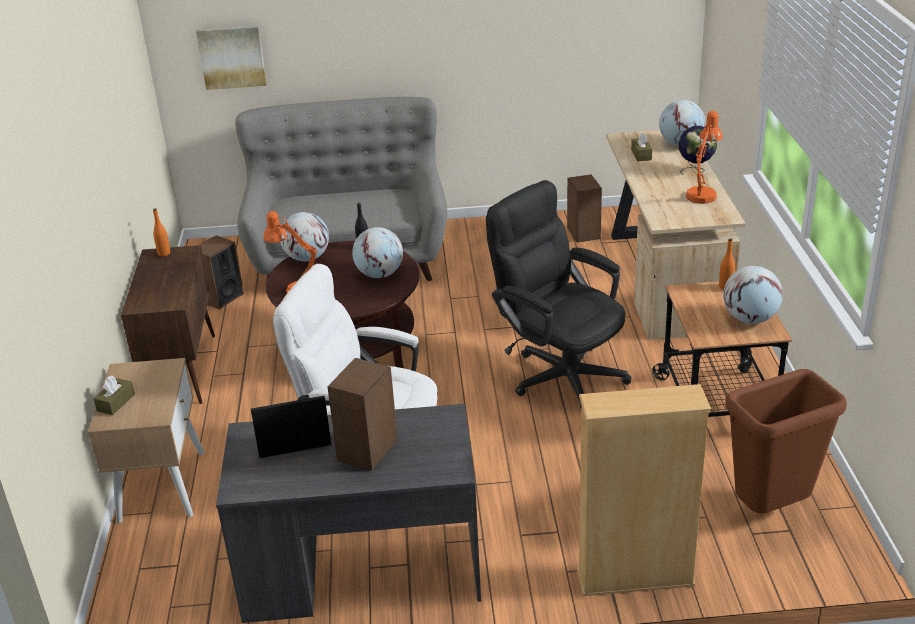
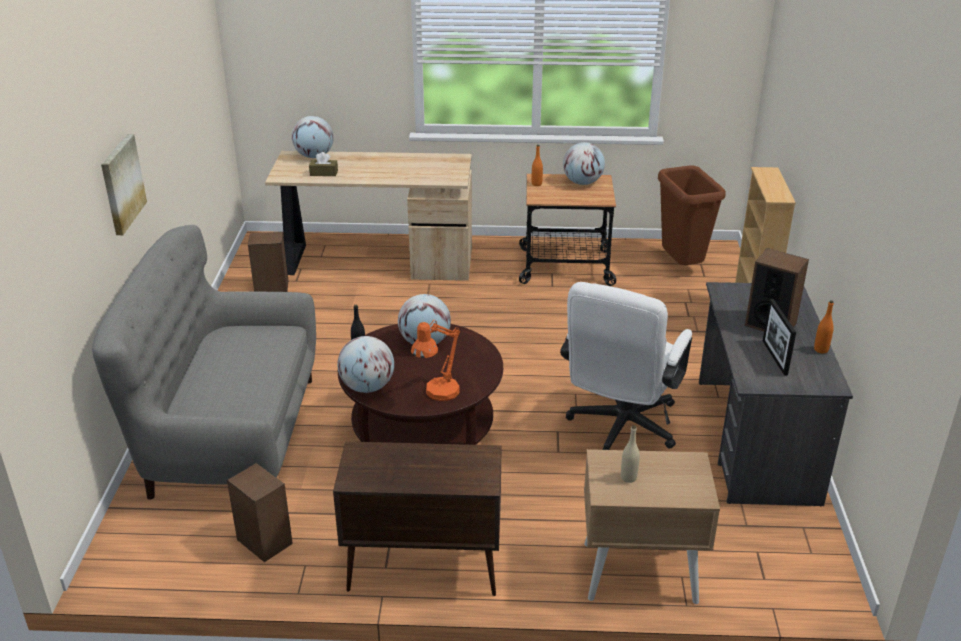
camera: 85 degrees left, 0 degrees up
(116, 402) = (668, 492): brown tissue box -> none
(140, 381) = (628, 478): none -> beige bottle
(164, 253) = (355, 470): orange bottle -> orange bottle (821, 350)
(232, 57) = (50, 291): picture -> picture (121, 184)
(559, 373) = (503, 325): black office chair -> none
(695, 171) = (371, 157): globe -> none
(702, 194) = (414, 160): orange table lamp -> none

